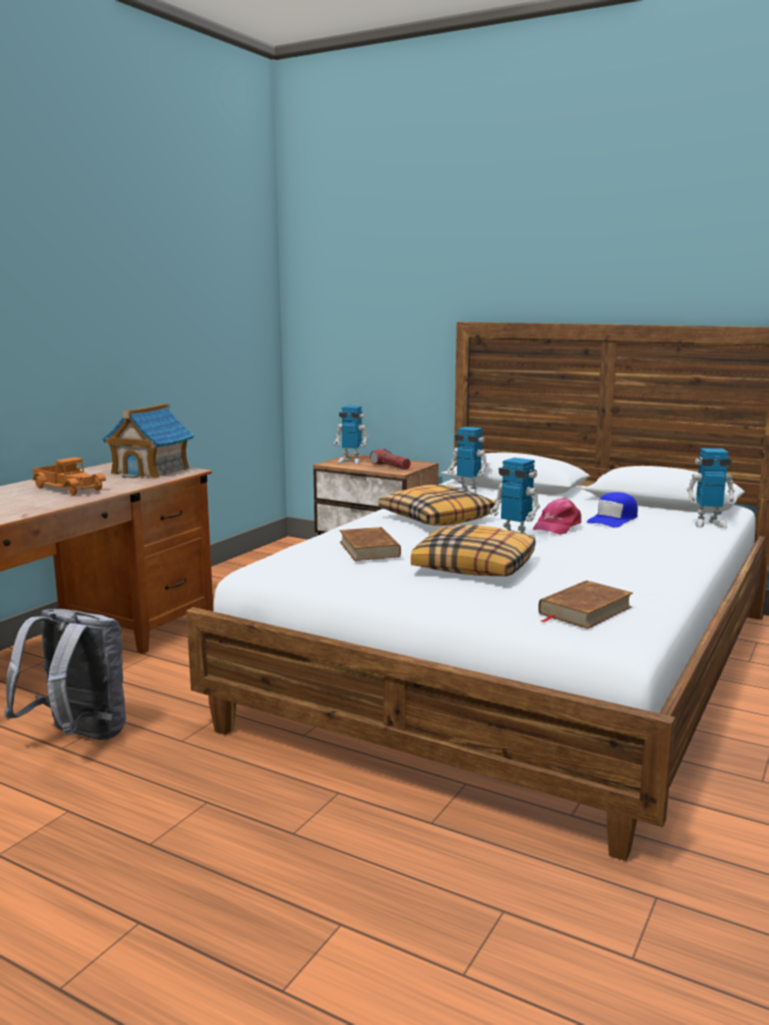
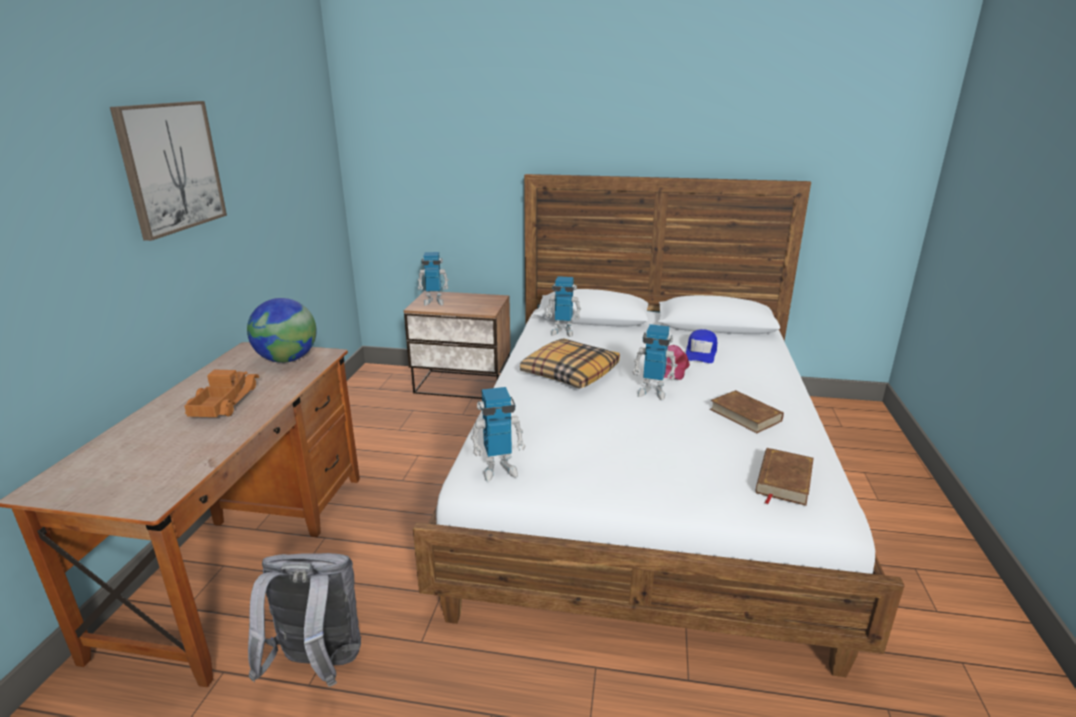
camera: 20 degrees left, 10 degrees up
(69, 488) = (223, 403): toy truck -> toy truck turned 105 degrees counterclockwise
(77, 279) = (171, 167): none -> picture
(151, 471) = (287, 359): toy house -> globe
(369, 549) = (554, 429): brown book -> brown book (745, 415)
(390, 466) = (474, 305): flashlight -> none
(475, 567) = (654, 436): pillow -> none
(708, 523) = (769, 348): toy robot -> toy robot (499, 469)

